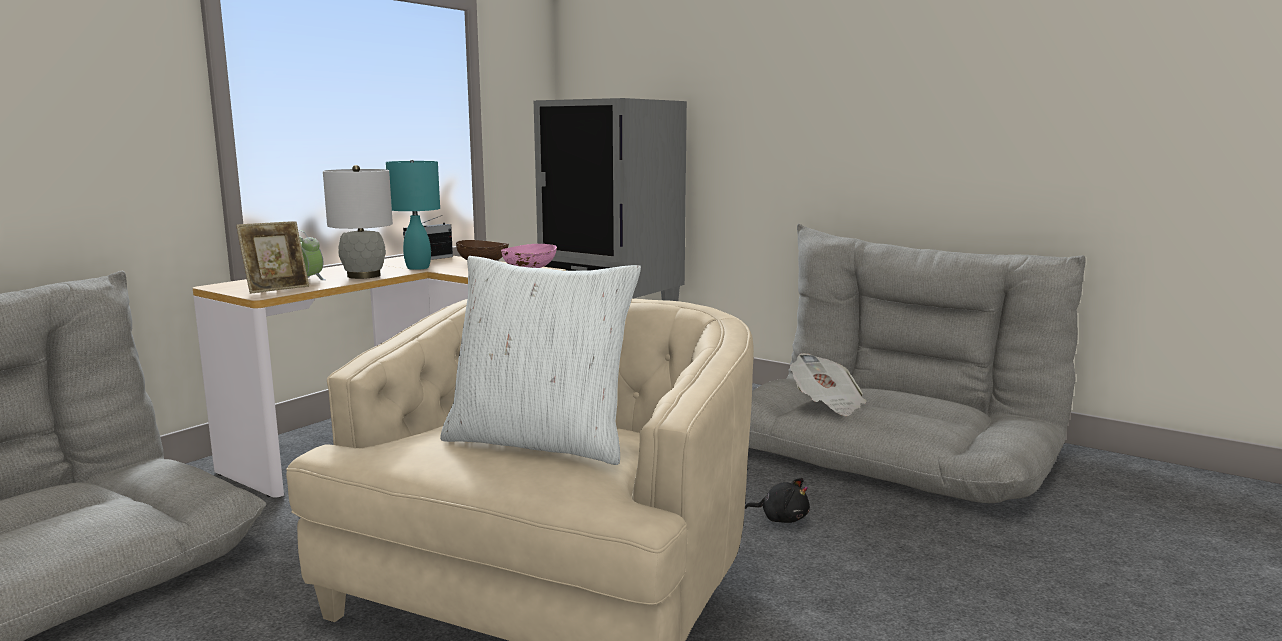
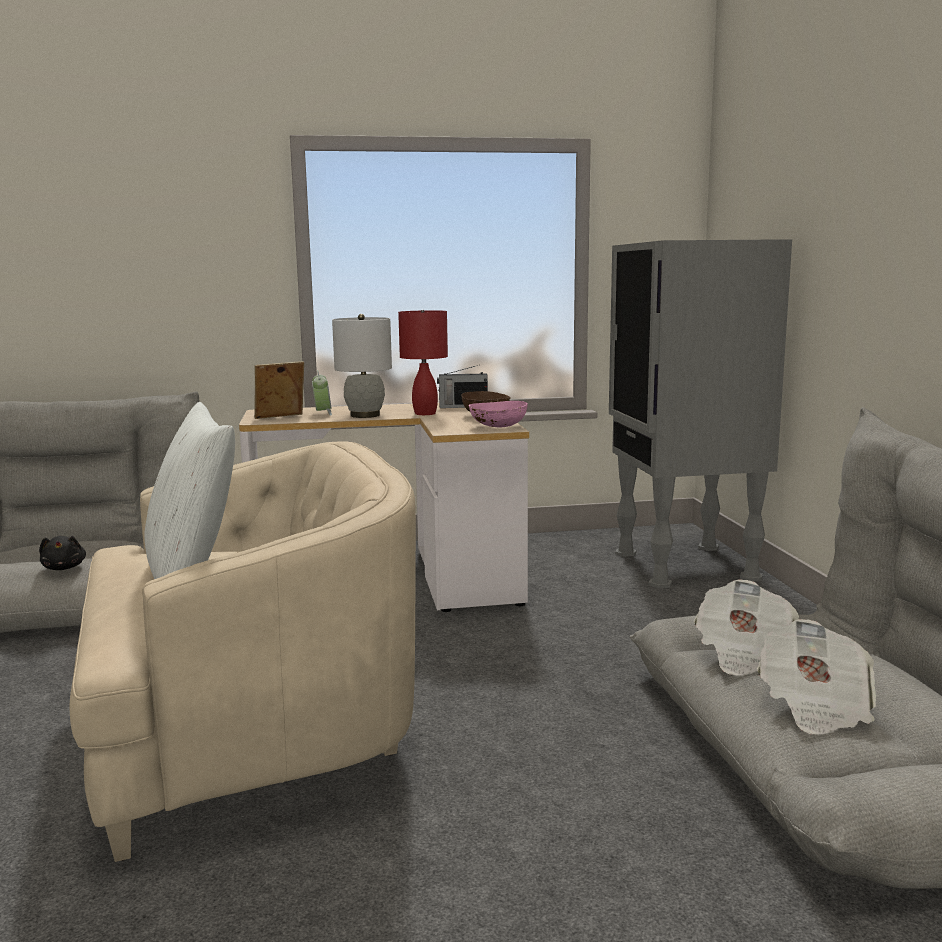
camera: 45 degrees right, 0 degrees up
(276, 288) = (280, 418): picture frame -> picture frame turned 150 degrees clockwise
(417, 268) = (424, 413): turquoise table lamp -> red table lamp
(781, 518) = (551, 765): black plush toy -> black plush toy (64, 568)
(909, 418) = (814, 706): none -> newspaper

